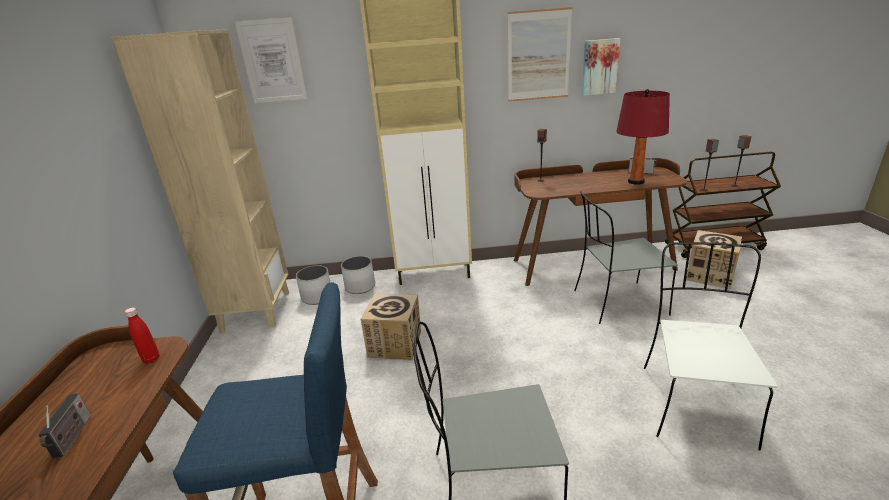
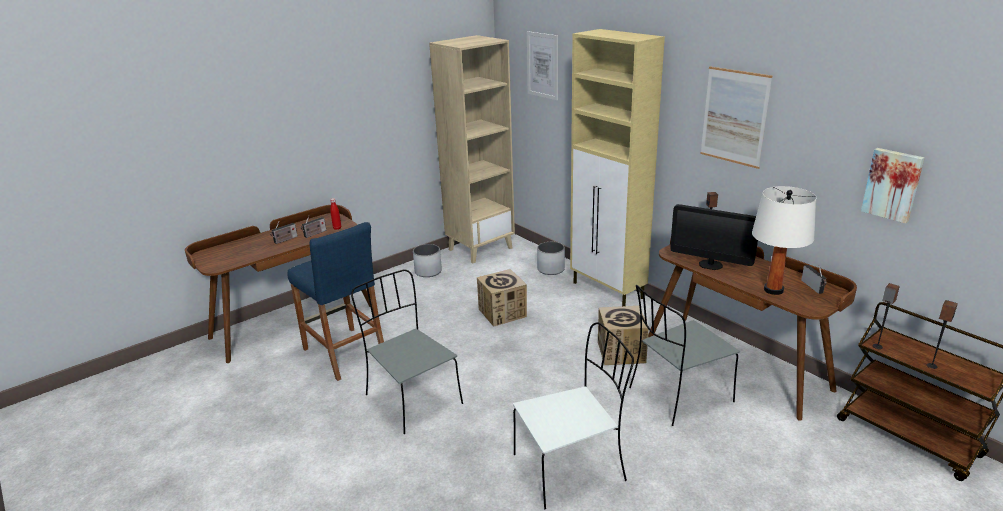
camera: 55 degrees right, 0 degrees up
(122, 391) = (314, 234): none -> radio
(317, 297) = (519, 260): white planter -> white planter (428, 272)
(574, 187) = (710, 265): none -> monitor
(599, 67) = (797, 148): picture -> picture (892, 184)
(617, 303) = (678, 395): grey chair -> grey chair turned 75 degrees counterclockwise
(636, 182) = (773, 290): red table lamp -> white table lamp
(710, 275) = (818, 446): cardboard box -> cardboard box (621, 352)

